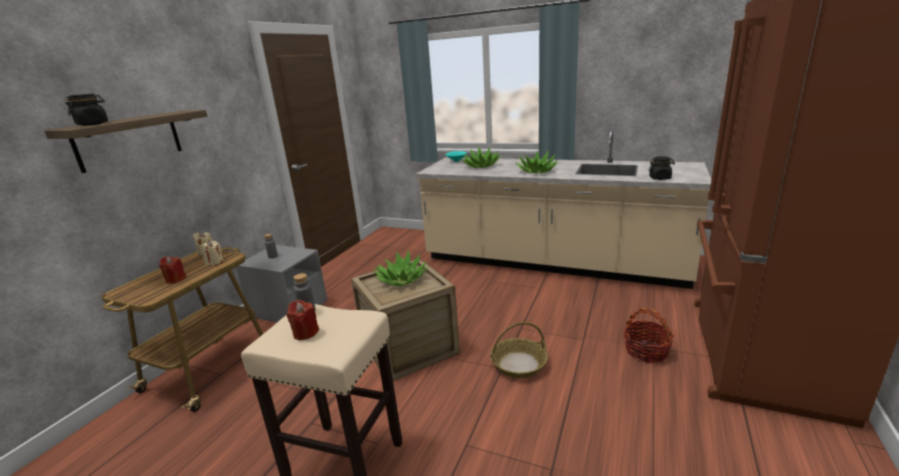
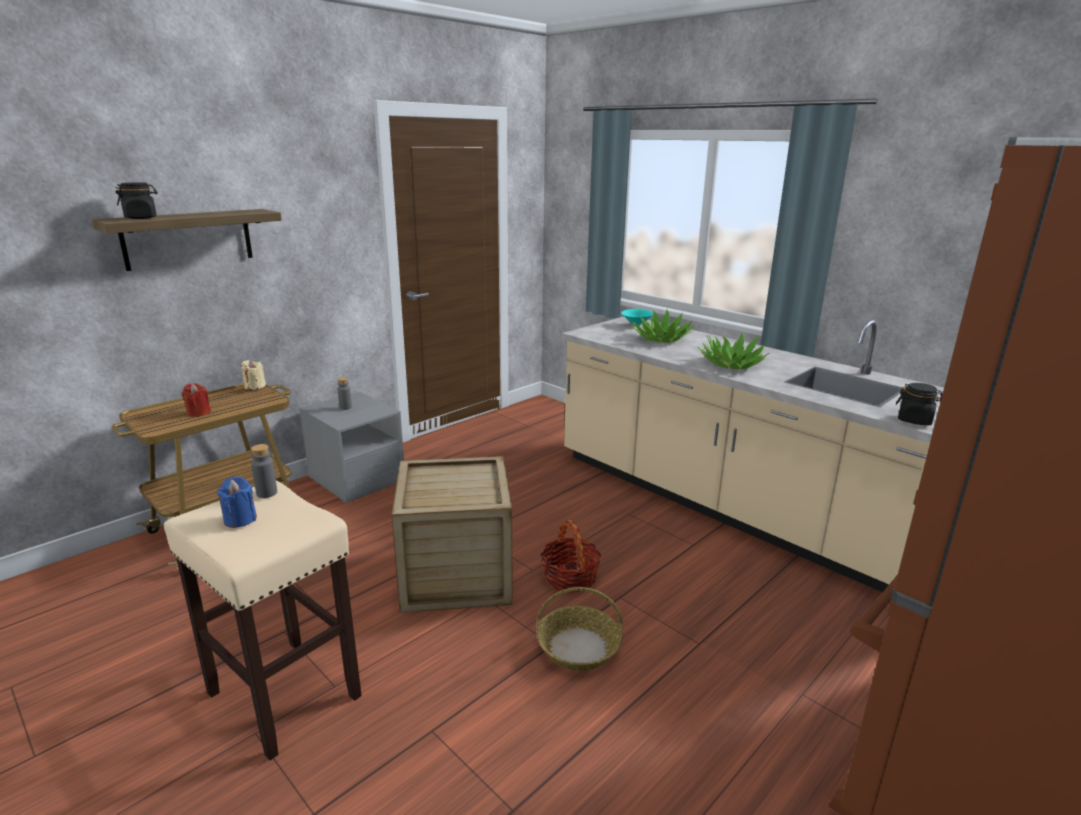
camera: 20 degrees right, 0 degrees up
(214, 262) = (252, 401): beige candle -> none
(305, 333) = (240, 519): red candle -> blue candle
(401, 279) = (457, 480): potted plant -> none
(646, 351) = (784, 696): basket -> basket (570, 577)

